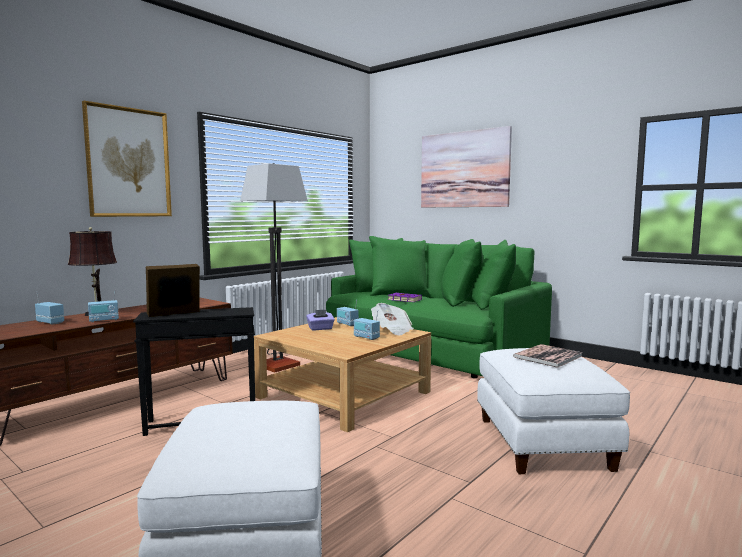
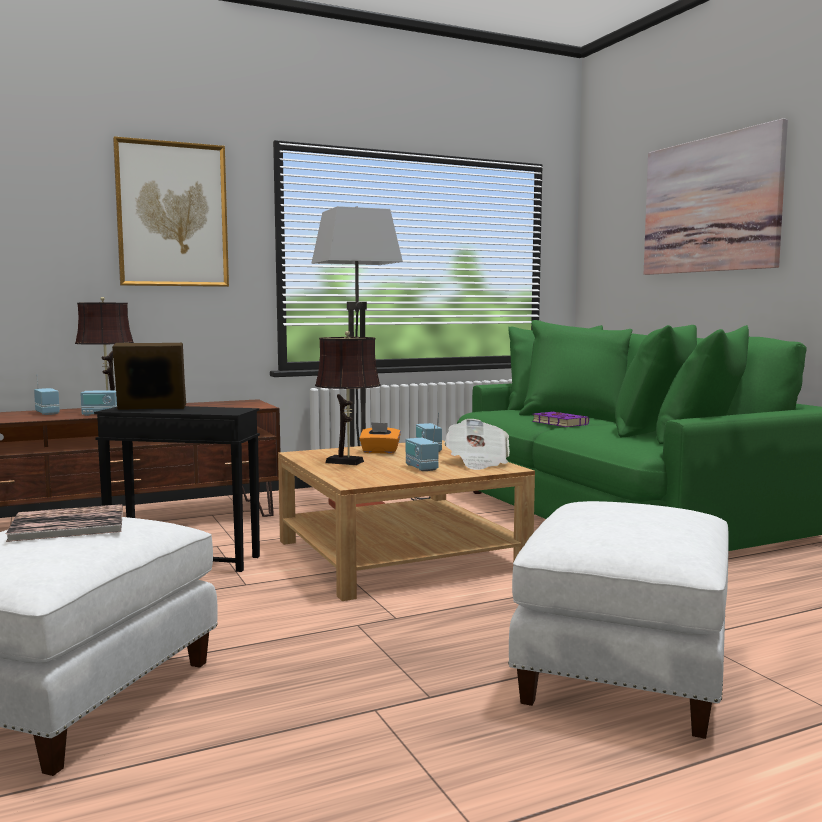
camera: 25 degrees right, 0 degrees up
(315, 338) = (348, 462): none -> brown table lamp
(320, 328) = (380, 452): purple tissue box -> orange tissue box
(547, 356) = (629, 515): book -> book (68, 525)

